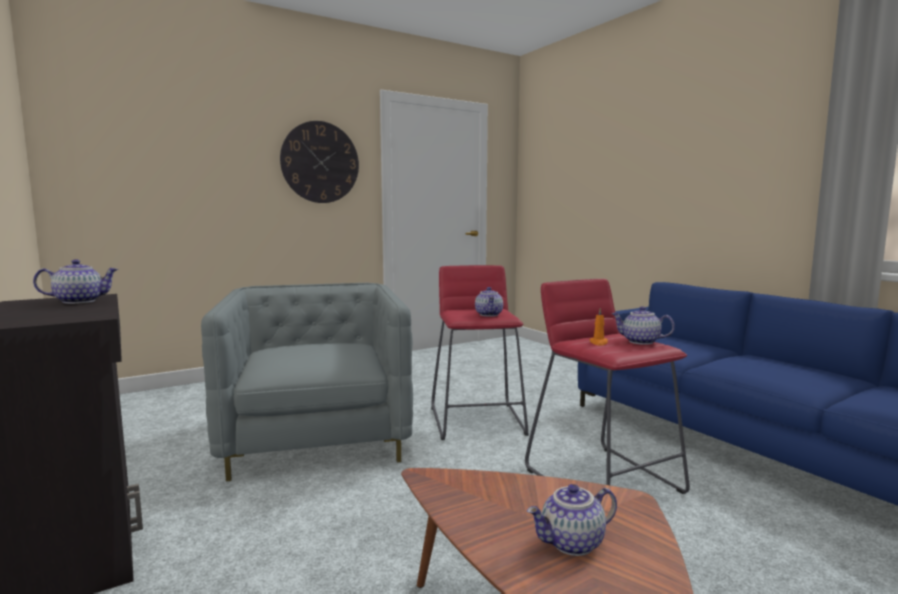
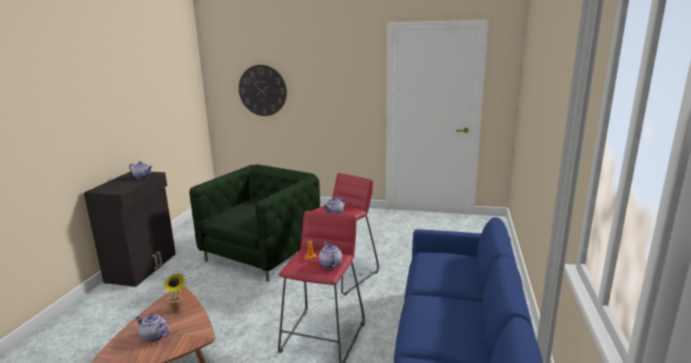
camera: 45 degrees right, 10 degrees up
(317, 438) = (262, 254): grey armchair -> green armchair
(320, 162) = (342, 78): wall clock -> wall clock (262, 90)
(501, 496) = (177, 310): none -> potted plant

